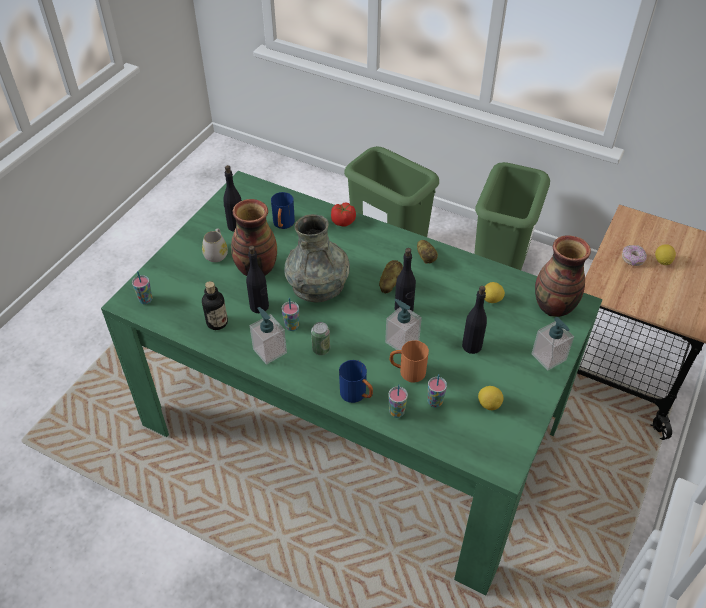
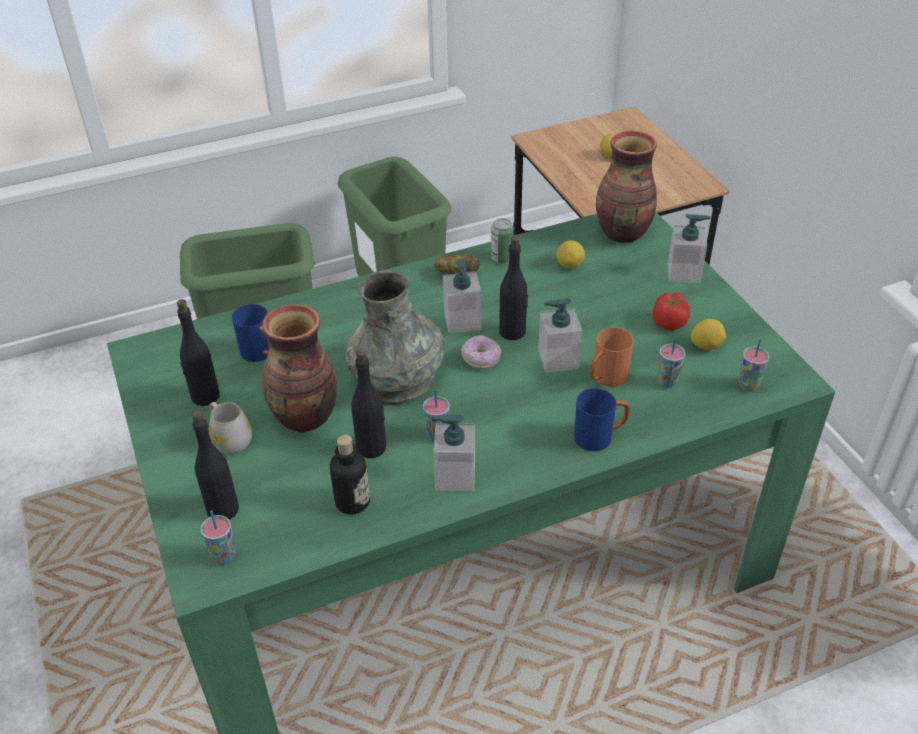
camera: 50 degrees left, 5 degrees down
(321, 349) = (500, 429): can -> can (501, 258)
(343, 221) = (322, 304): tomato -> tomato (669, 322)
(389, 283) = (462, 321): potato -> soap dispenser
(396, 412) = (654, 418): cup -> cup (748, 385)
(472, 346) = (617, 313): black bottle -> black bottle (222, 509)
(632, 259) = (588, 170): donut -> donut (481, 359)

